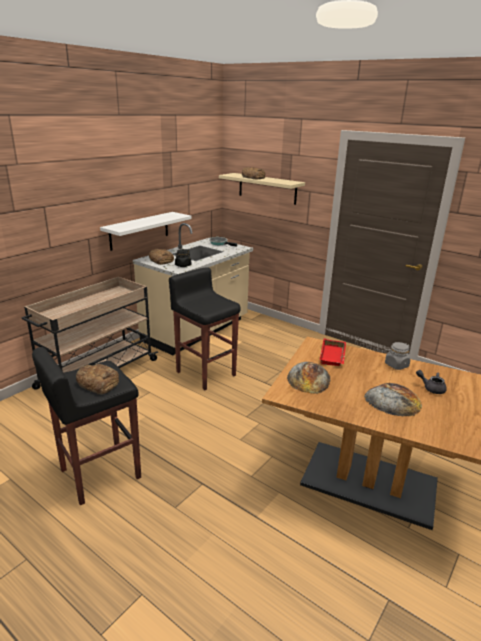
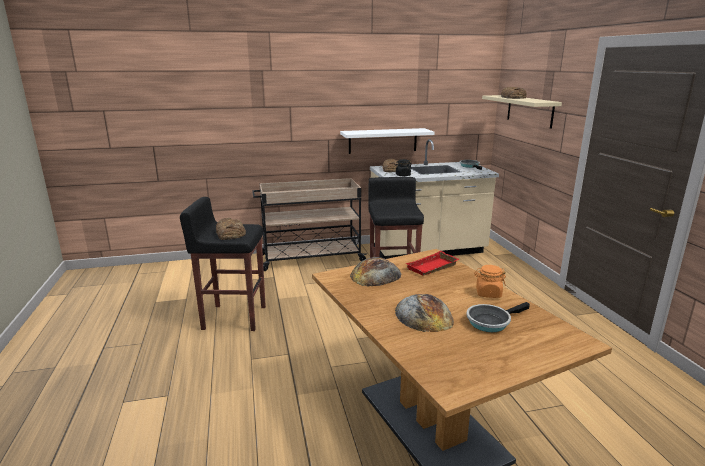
camera: 40 degrees right, 5 degrees down
(396, 365) = (488, 293): grey jar -> orange jar
(431, 388) = (490, 321): grey teapot -> frying pan

